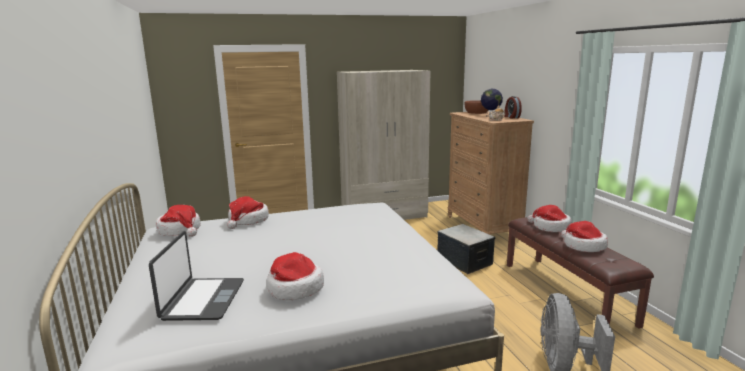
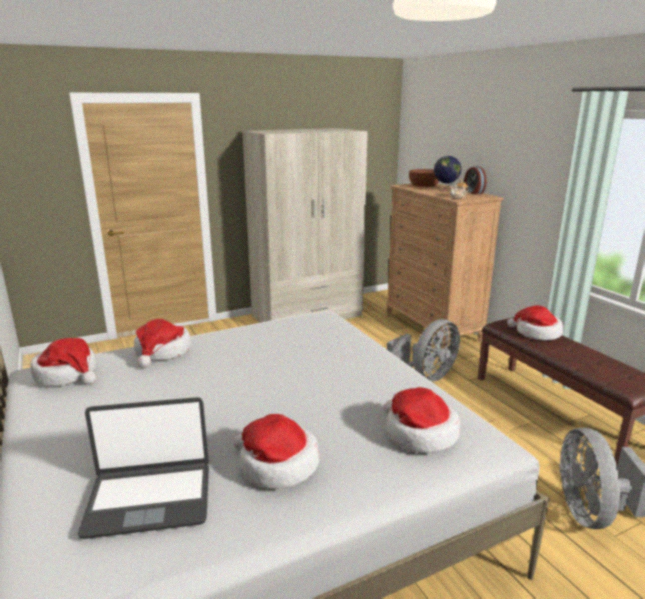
camera: 10 degrees left, 5 degrees up
(202, 300) = (149, 499): laptop -> laptop turned 90 degrees clockwise
(464, 261) = (426, 376): storage box -> grey fan
(583, 246) = (585, 358): hat -> hat (419, 433)

